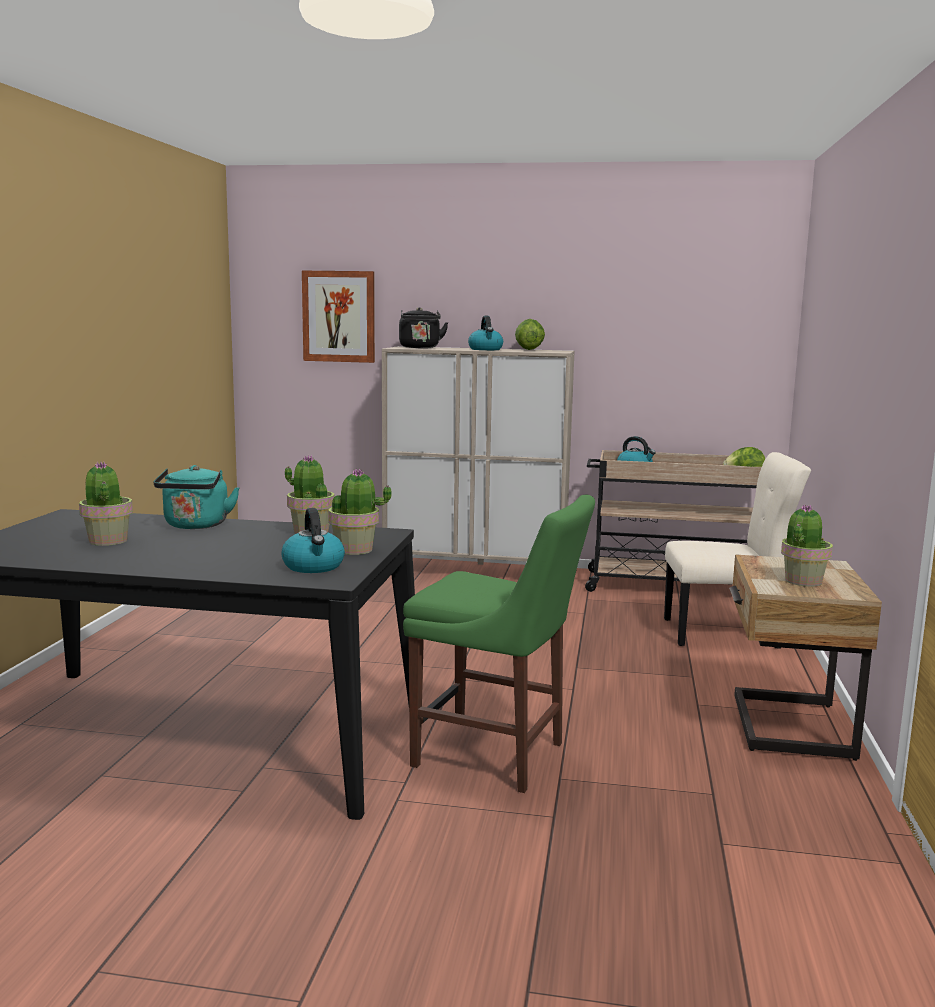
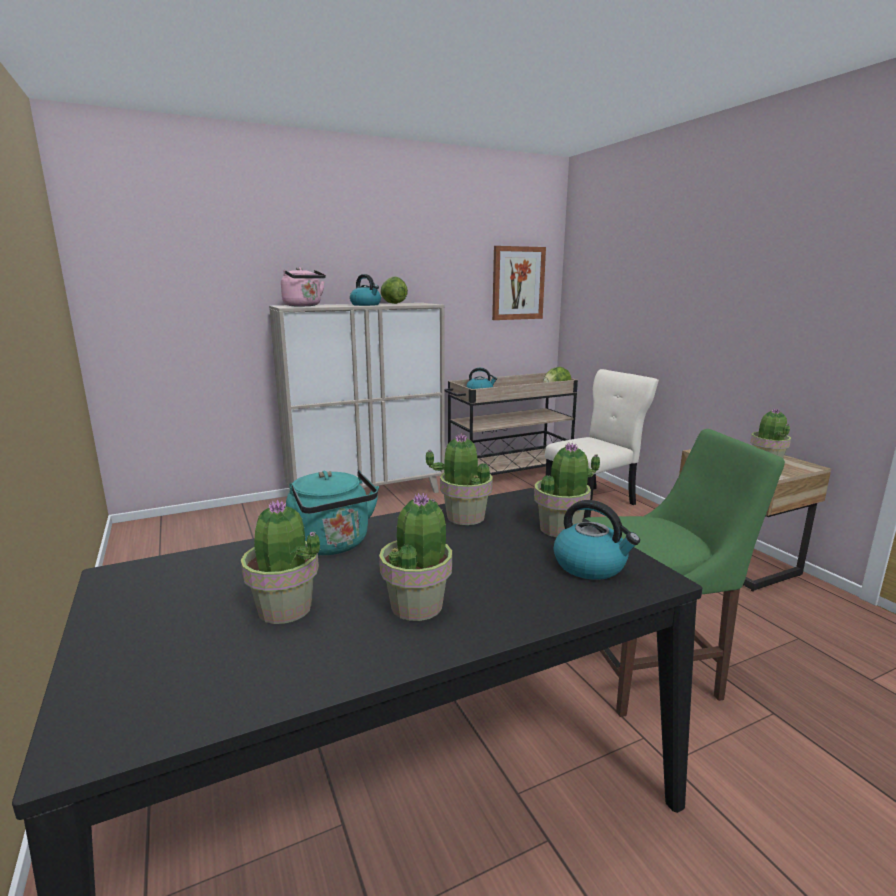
camera: 35 degrees left, 5 degrees up
(169, 555) = (418, 605): none -> potted plant
(339, 316) = (200, 278): picture -> picture (518, 283)
(420, 347) = (304, 306): black kettle -> pink kettle

